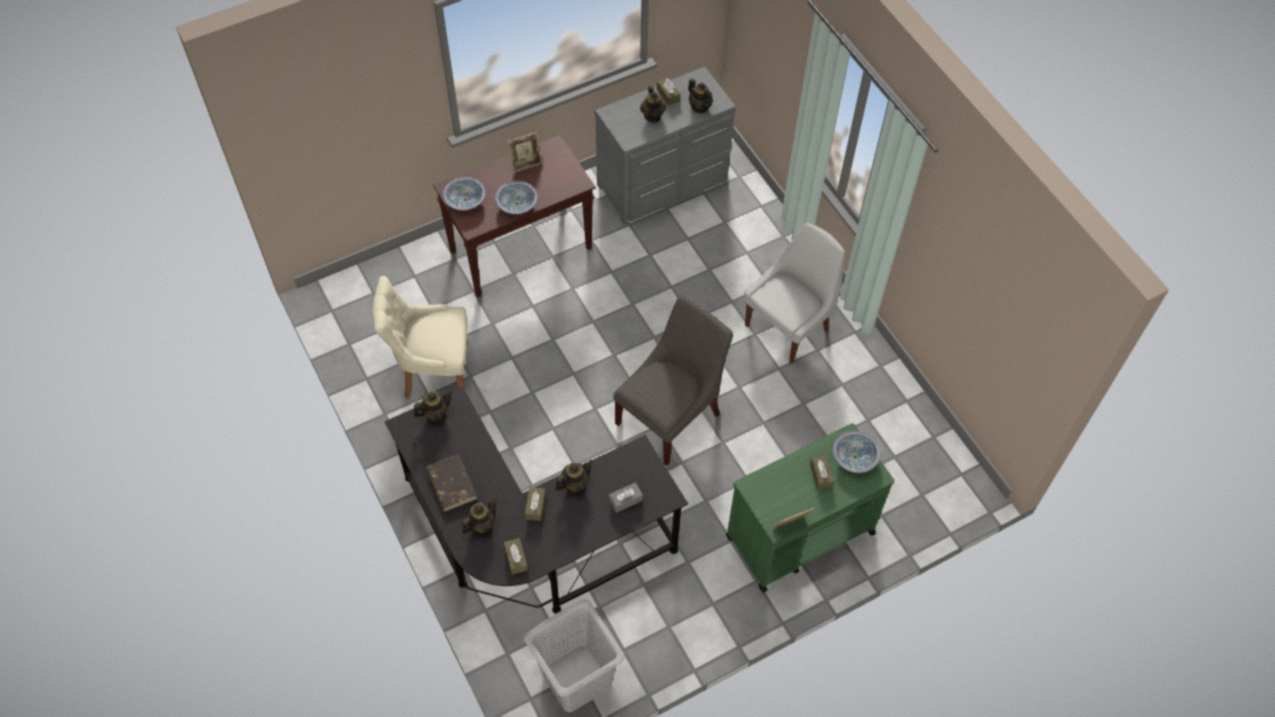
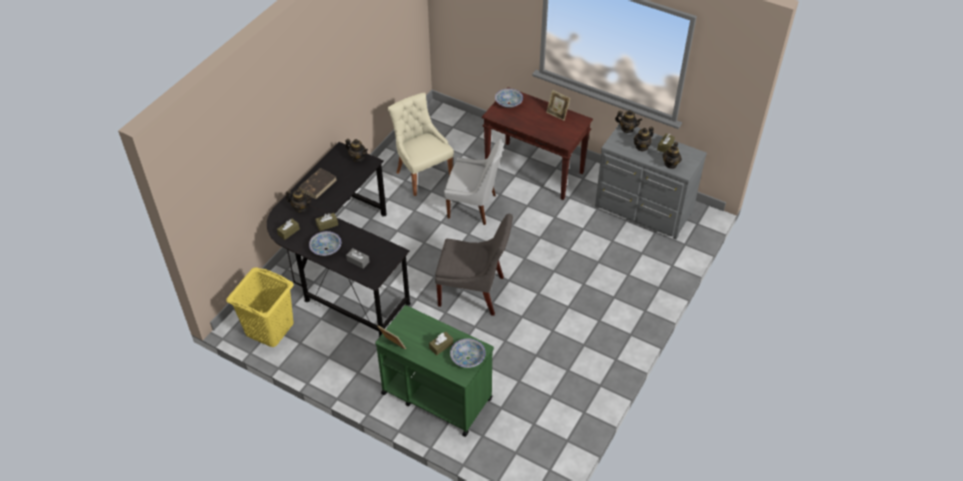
camera: 60 degrees right, 10 degrees down
(517, 204) = (525, 124): bowl -> bowl (326, 249)
(574, 484) = (353, 234): teapot -> teapot (627, 129)
(576, 677) = (270, 329): grey laundry basket -> yellow laundry basket
(789, 326) = (589, 321): white chair -> white chair (474, 207)

